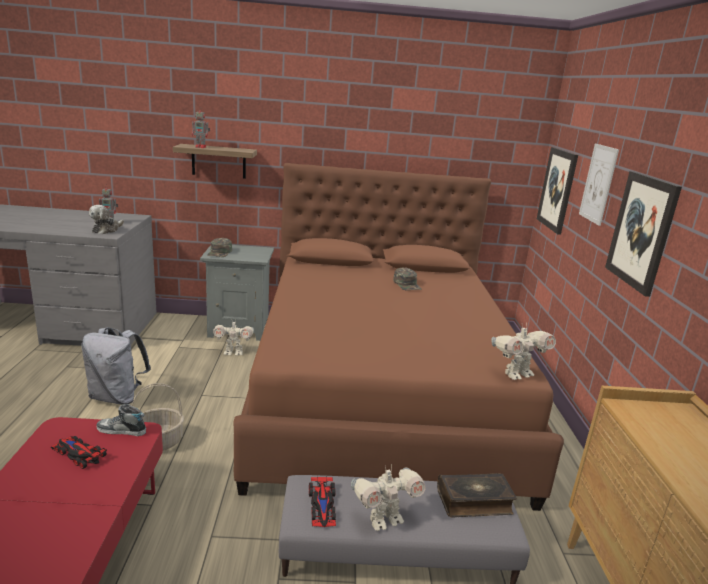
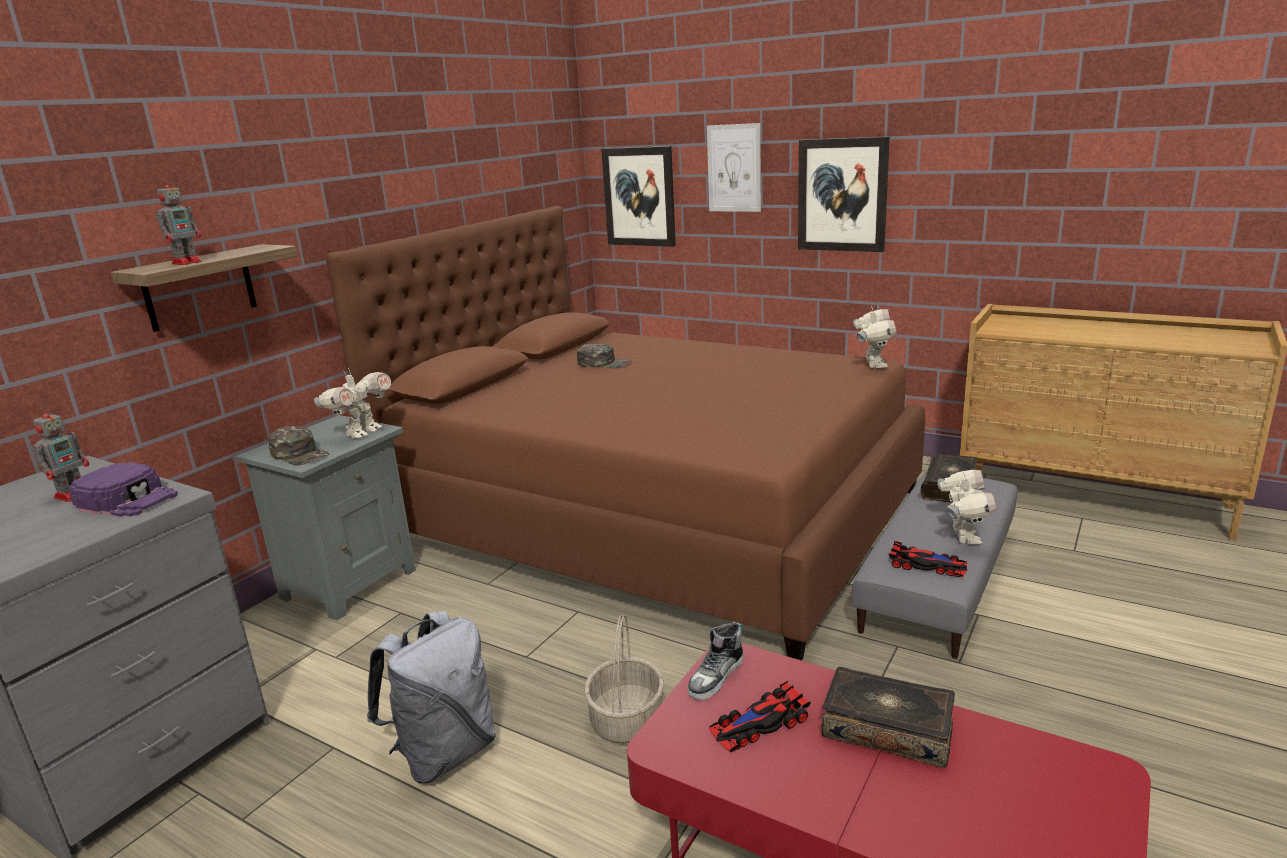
camera: 55 degrees left, 0 degrees up
(79, 502) = (887, 728): none -> book
(106, 230) = (128, 499): plush toy -> purple cap
(233, 352) = (424, 603): toy robot -> toy robot (362, 433)

